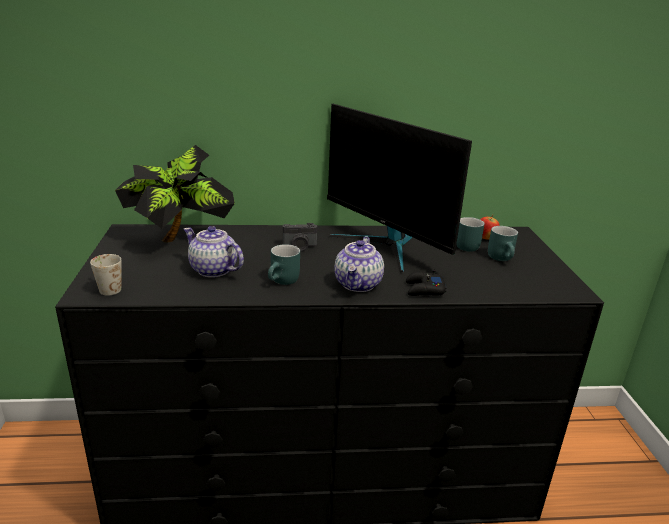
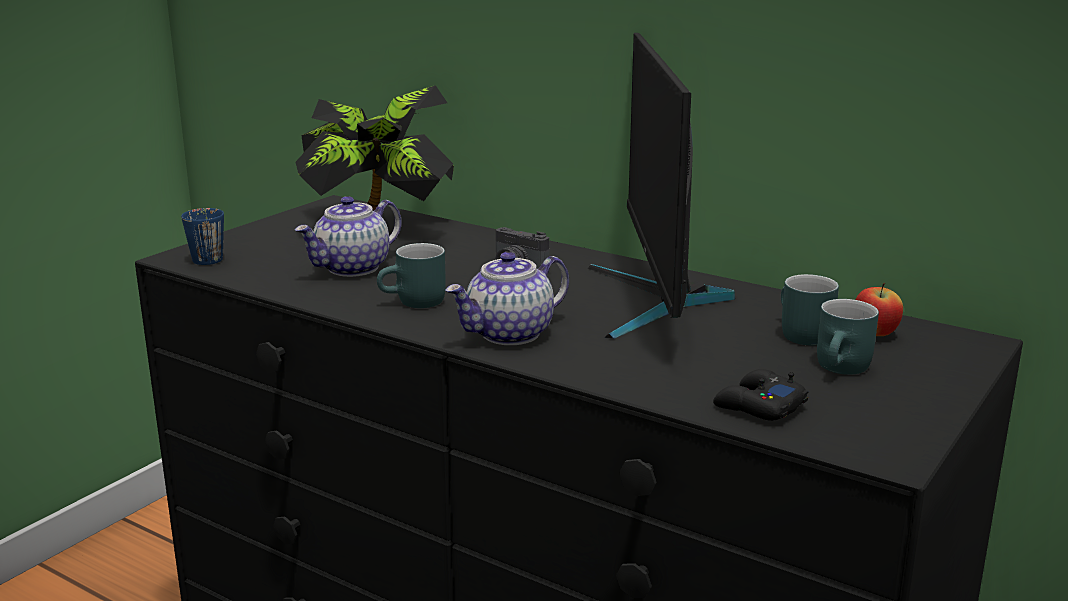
camera: 40 degrees right, 5 degrees down
(106, 288) = (208, 257): white mug -> blue mug
(213, 270) = (352, 268): teapot -> teapot turned 120 degrees counterclockwise
(424, 289) = (599, 368): black game controller -> black game controller (758, 406)

